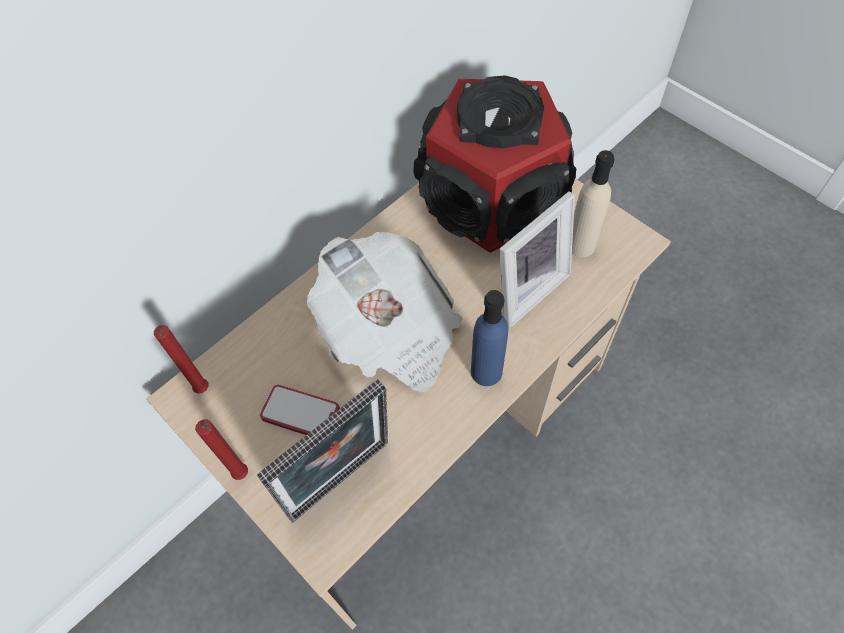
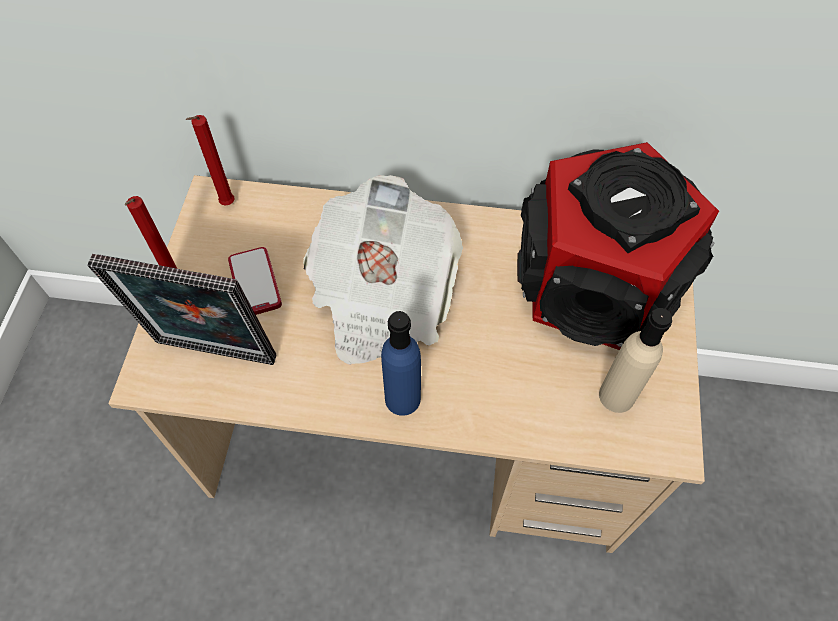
camera: 50 degrees right, 0 degrees up
(525, 288) = (520, 376): picture frame -> none

